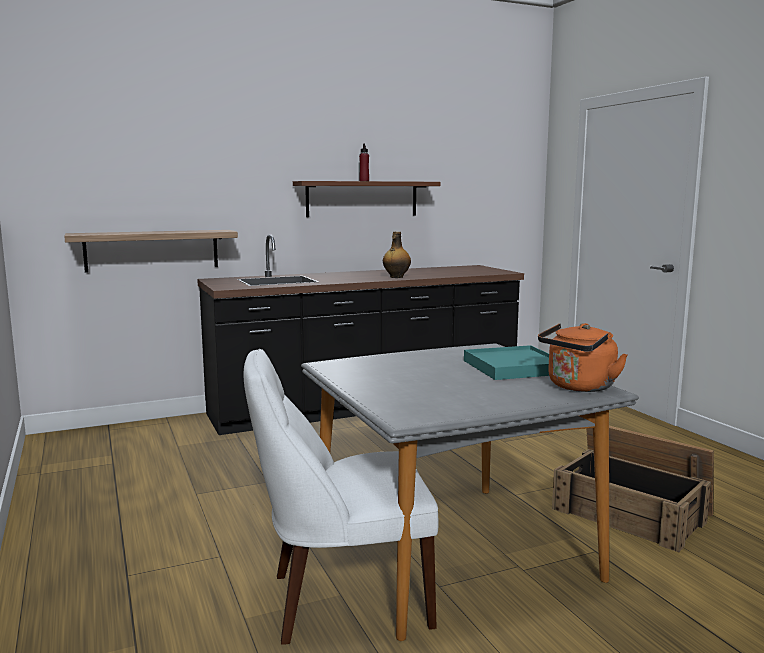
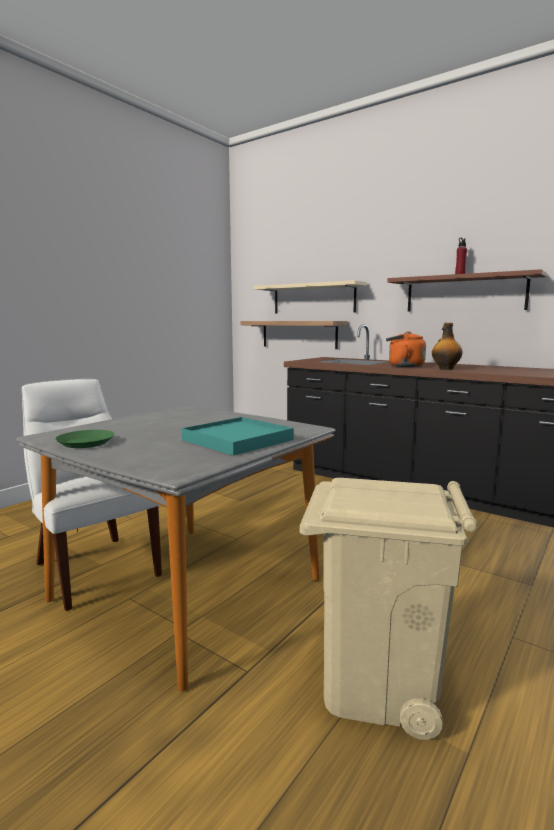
camera: 60 degrees right, 0 degrees up
(174, 200) = (313, 299): none -> beige shelf
(468, 407) = (85, 443): none -> green plate
(579, 387) = (182, 463): orange kettle -> orange kettle (403, 366)
(632, 511) = (377, 685): crate -> beige trash can

